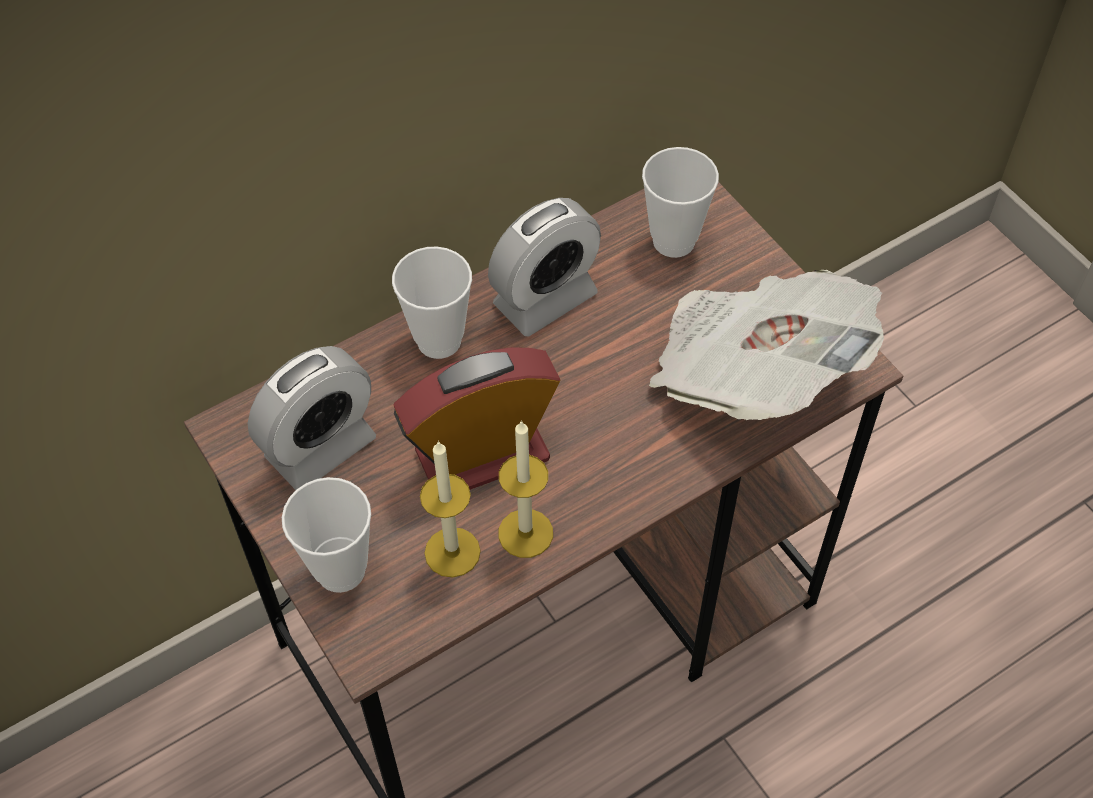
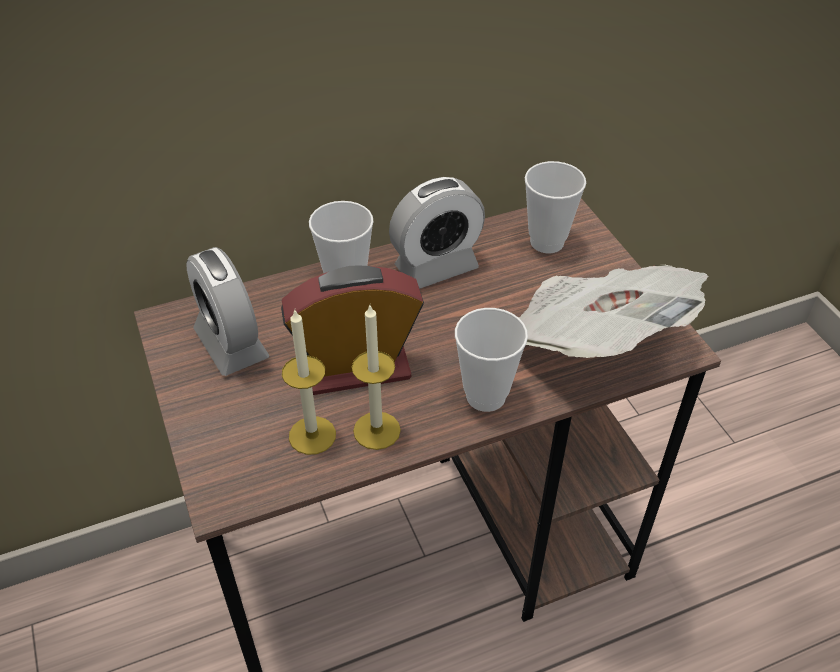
camera: 10 degrees right, 10 degrees down
(320, 447) = (231, 344): alarm clock -> alarm clock turned 90 degrees clockwise
(341, 570) = (217, 435): cup -> cup (486, 396)

